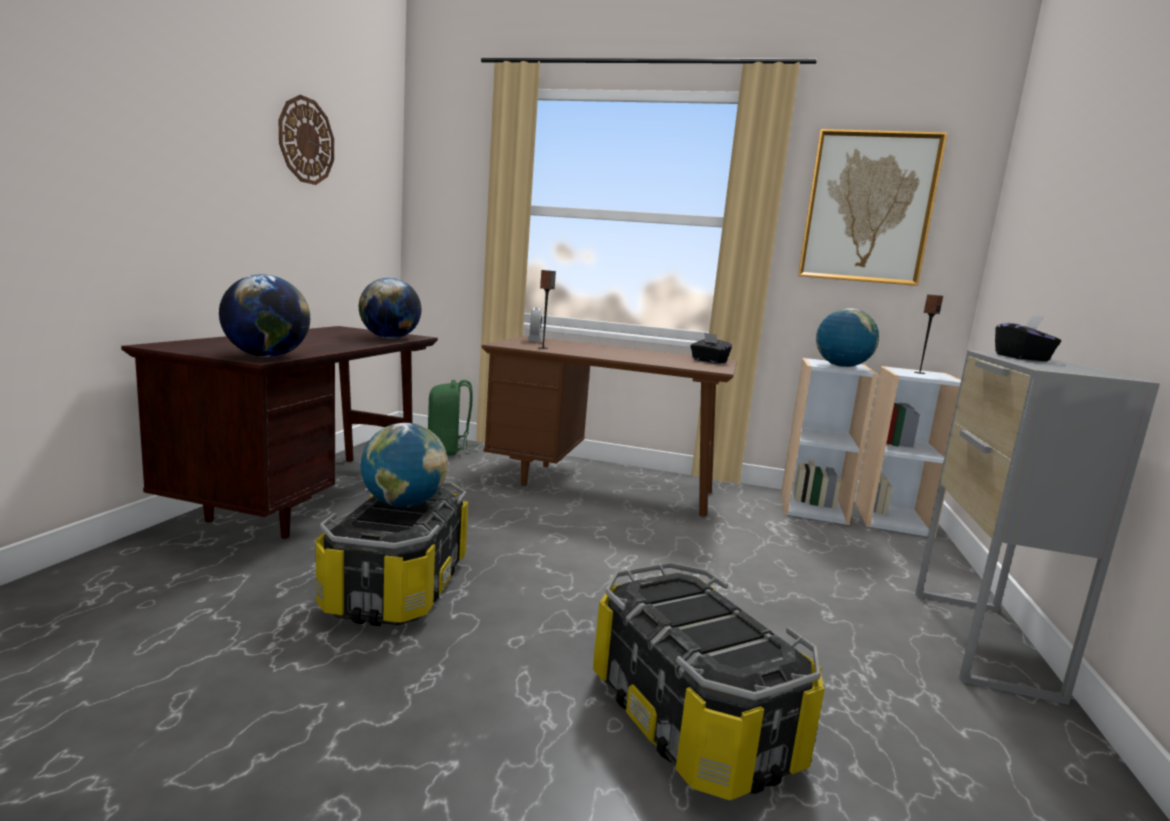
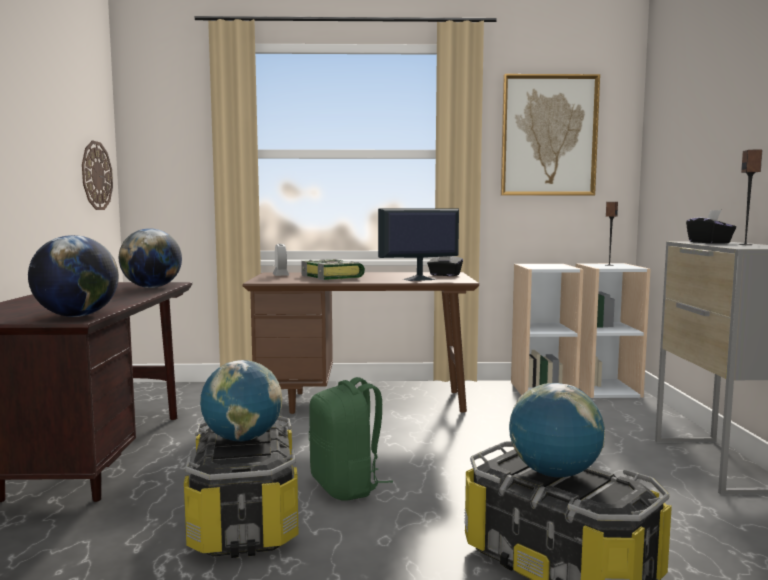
camera: 15 degrees left, 5 degrees down
(306, 141) = (41, 100): wall clock -> wall clock (96, 176)
(449, 450) = (197, 393): green backpack -> green backpack (346, 487)
(543, 348) = (299, 280): speaker -> speaker (745, 244)
(583, 349) = (333, 277): none -> book
(671, 362) = (418, 279): none -> monitor
(842, 367) = (552, 267): globe -> globe (554, 474)

